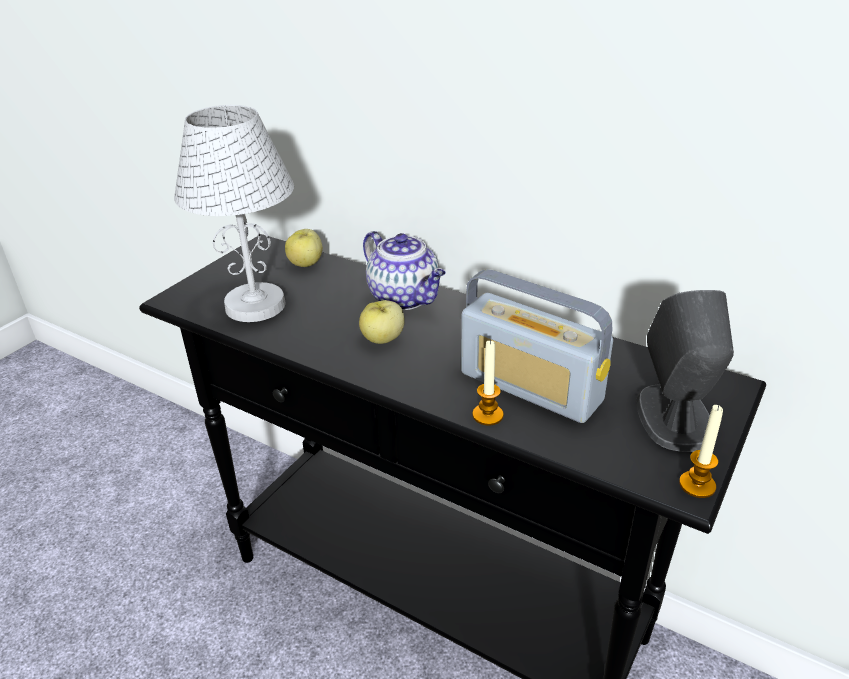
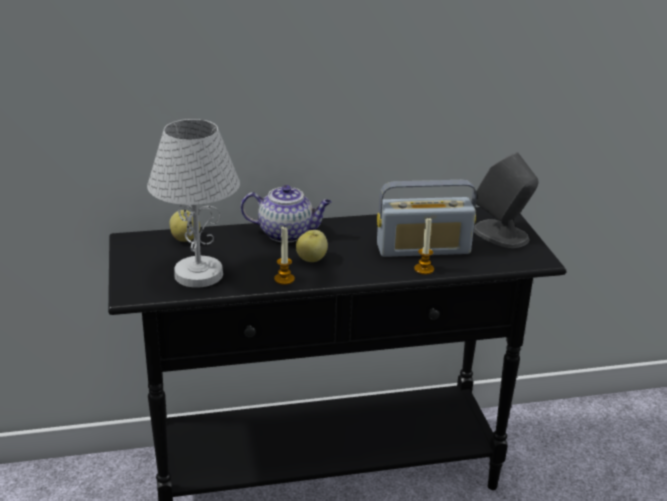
camera: 45 degrees left, 5 degrees down
(697, 485) = (544, 256): candle -> candle (284, 279)

